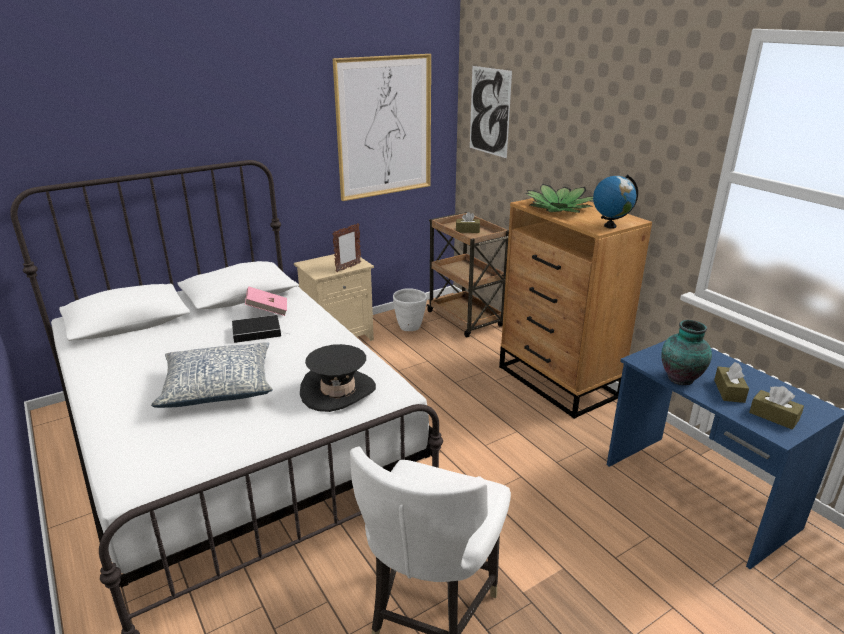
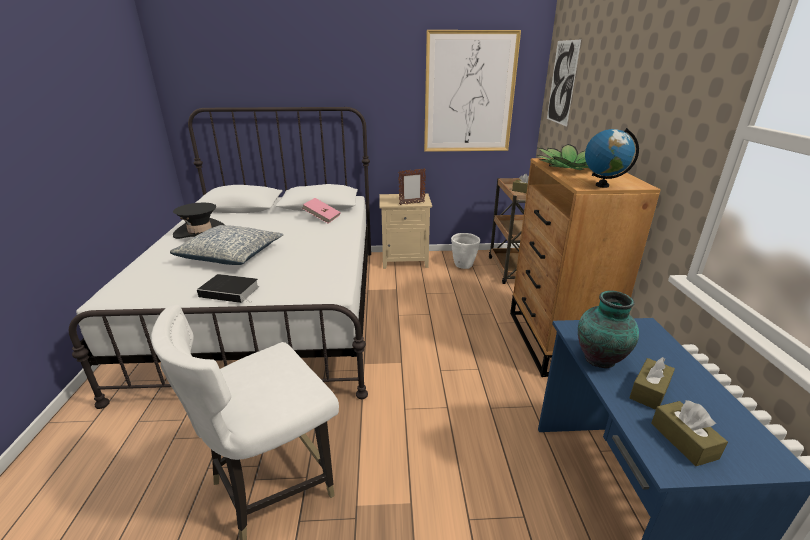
camera: 30 degrees right, 0 degrees up
(258, 331) = (299, 229): book -> book (231, 291)
(338, 391) = (296, 279): black hat -> black hat (200, 232)

